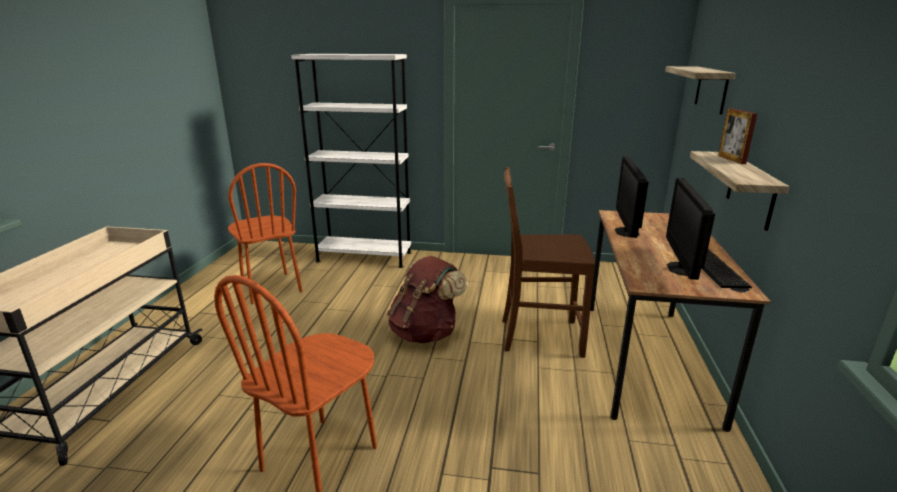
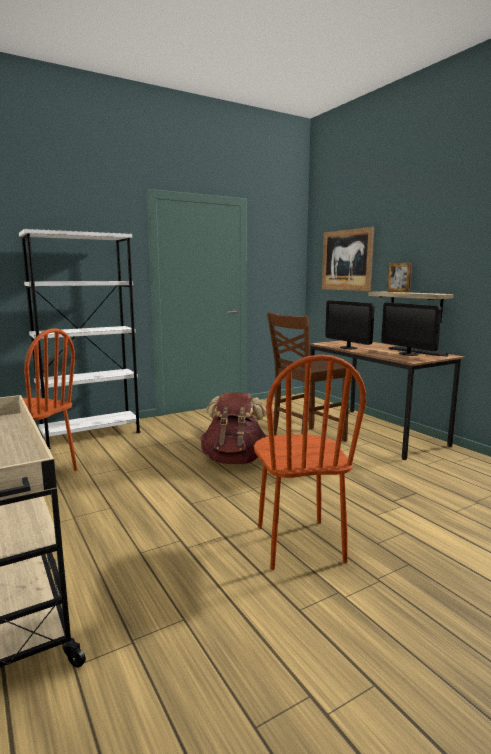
camera: 40 degrees left, 10 degrees down
(711, 89) = (346, 260): shelf -> picture

